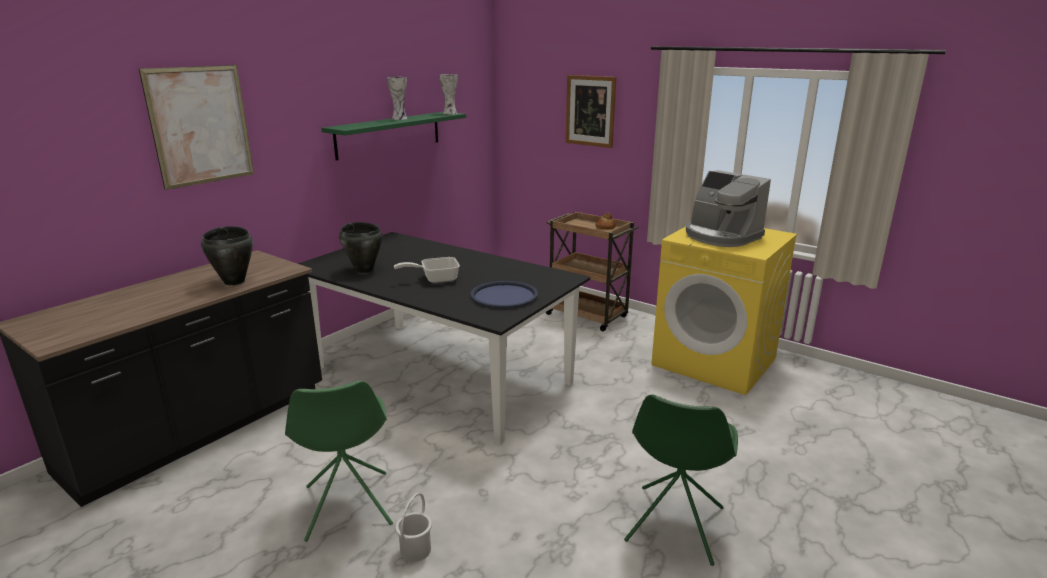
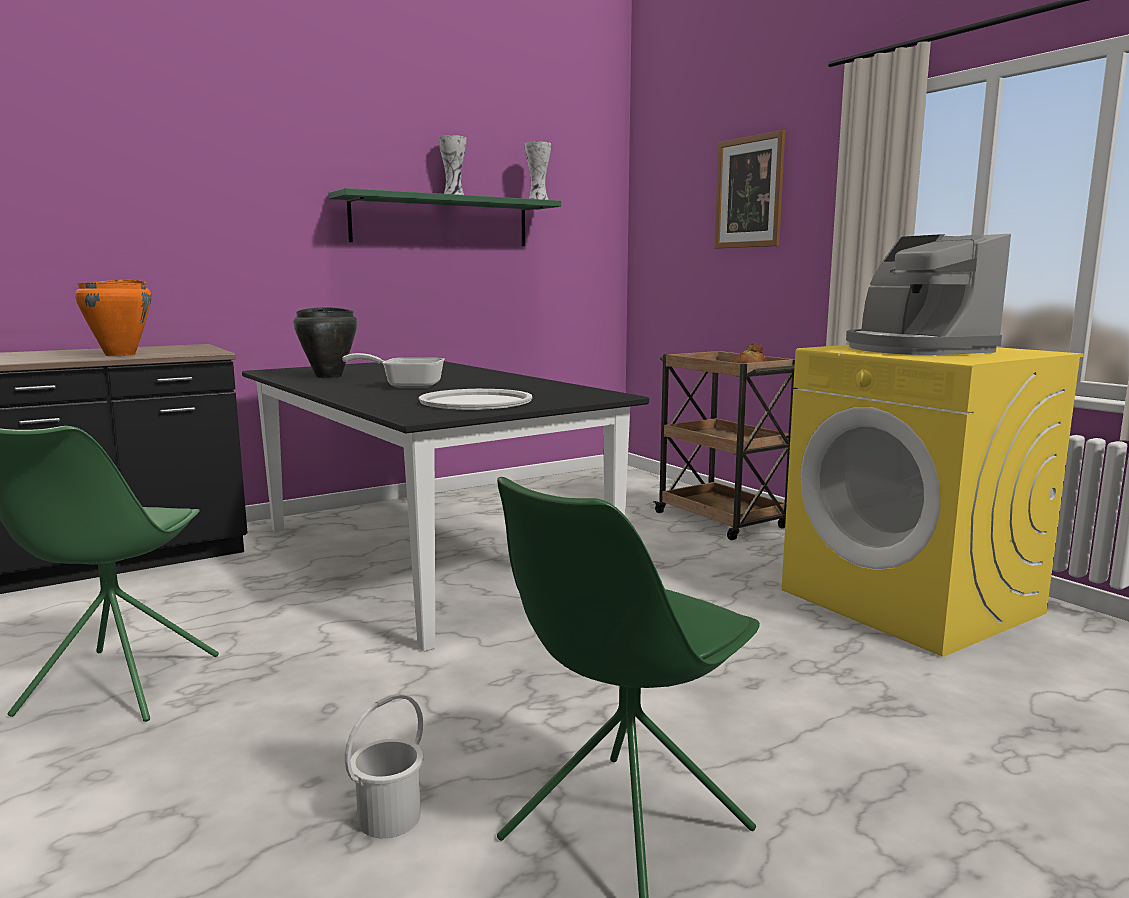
camera: 20 degrees right, 10 degrees down
(201, 125) = (140, 158): picture -> none
(234, 281) = (121, 355): black cooking pot -> orange cooking pot
(416, 550) = (139, 764): white bucket -> white bucket (390, 818)
(504, 296) = (475, 401): blue tray -> white tray

